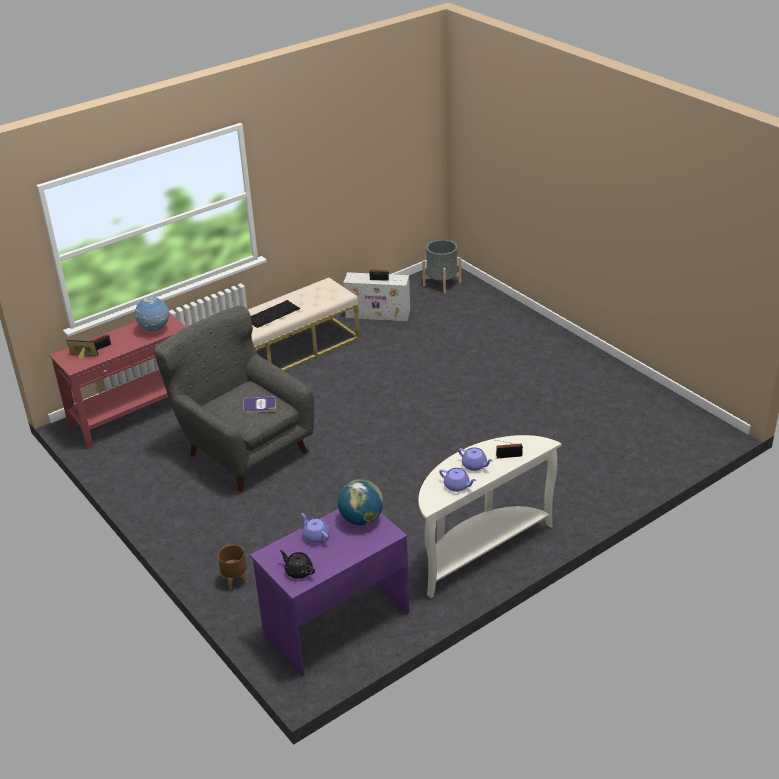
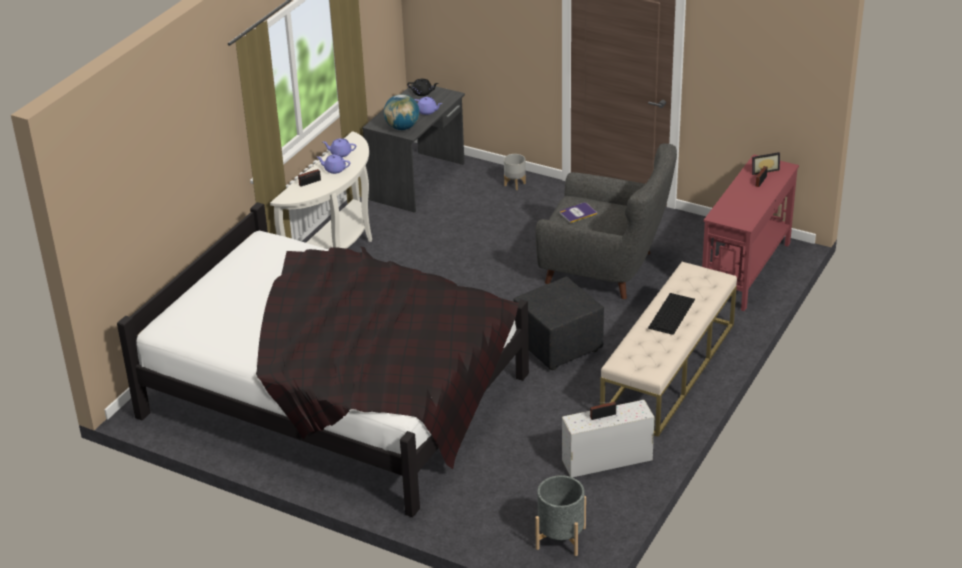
camera: 155 degrees right, 0 degrees up
(154, 329) = (733, 209): globe -> none
(235, 580) = (515, 184): brown planter -> grey planter
(335, 623) = (418, 181): purple desk -> grey desk
(345, 394) = (557, 346): none -> black ottoman
(544, 402) = (337, 395): none -> black bed

